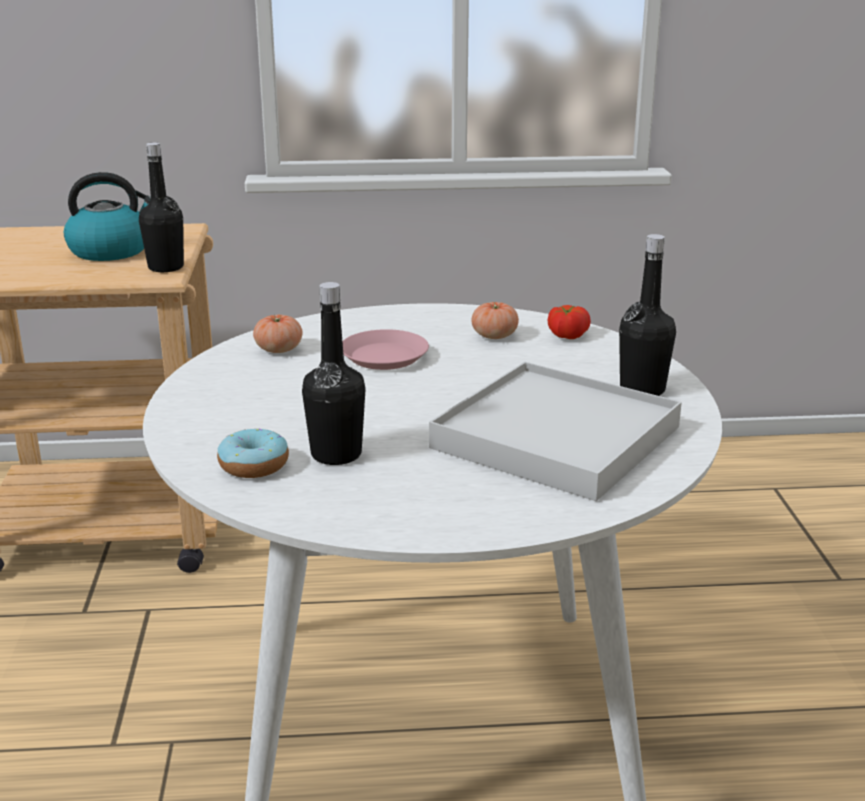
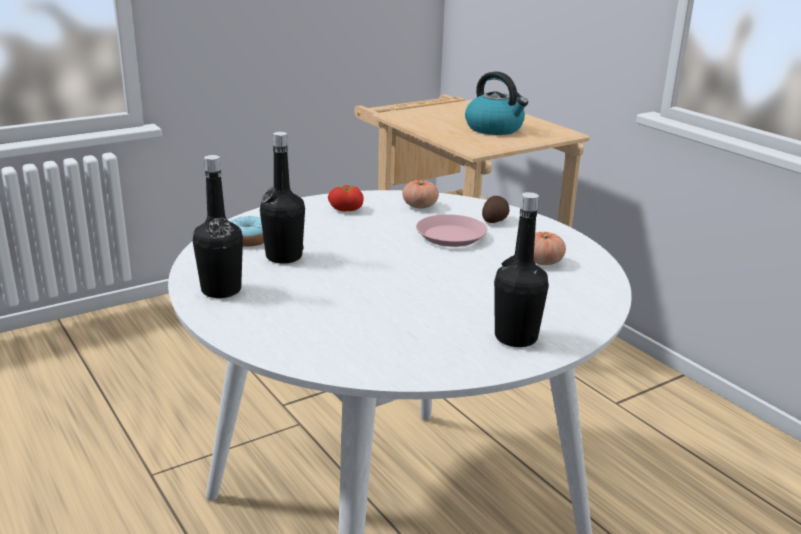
camera: 60 degrees right, 0 degrees up
(166, 267) = (490, 146): black bottle -> black bottle (221, 290)
(369, 327) = (495, 220): none -> potato
(556, 438) = (382, 319): white tray -> none
(566, 335) = (586, 287): tomato -> tomato (346, 208)

